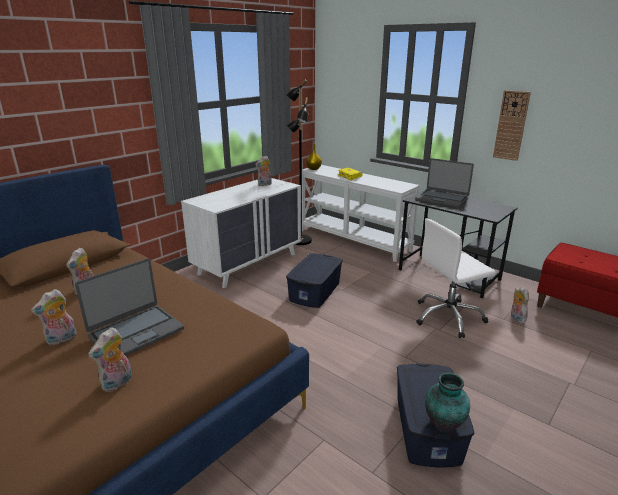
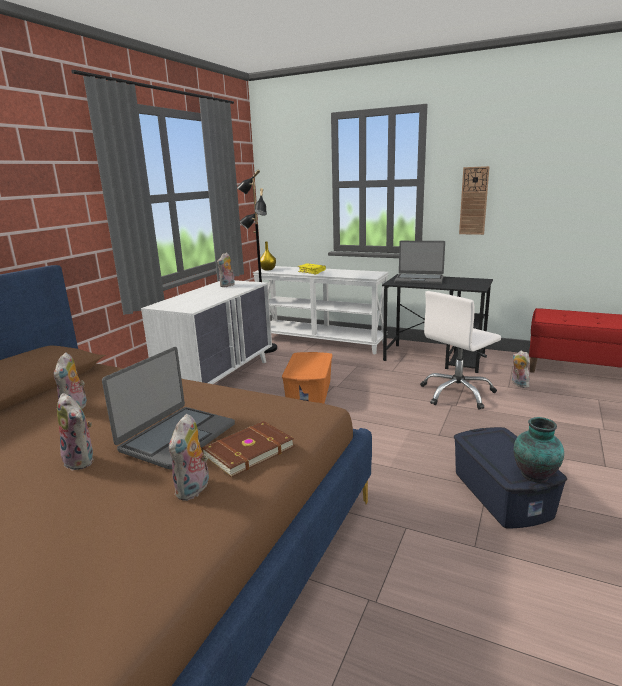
camera: 15 degrees left, 5 degrees down
(61, 339) = (82, 460): plush toy -> plush toy turned 75 degrees counterclockwise
(176, 356) = (247, 450): none -> brown book
(315, 291) = (310, 392): blue storage box -> orange storage box

